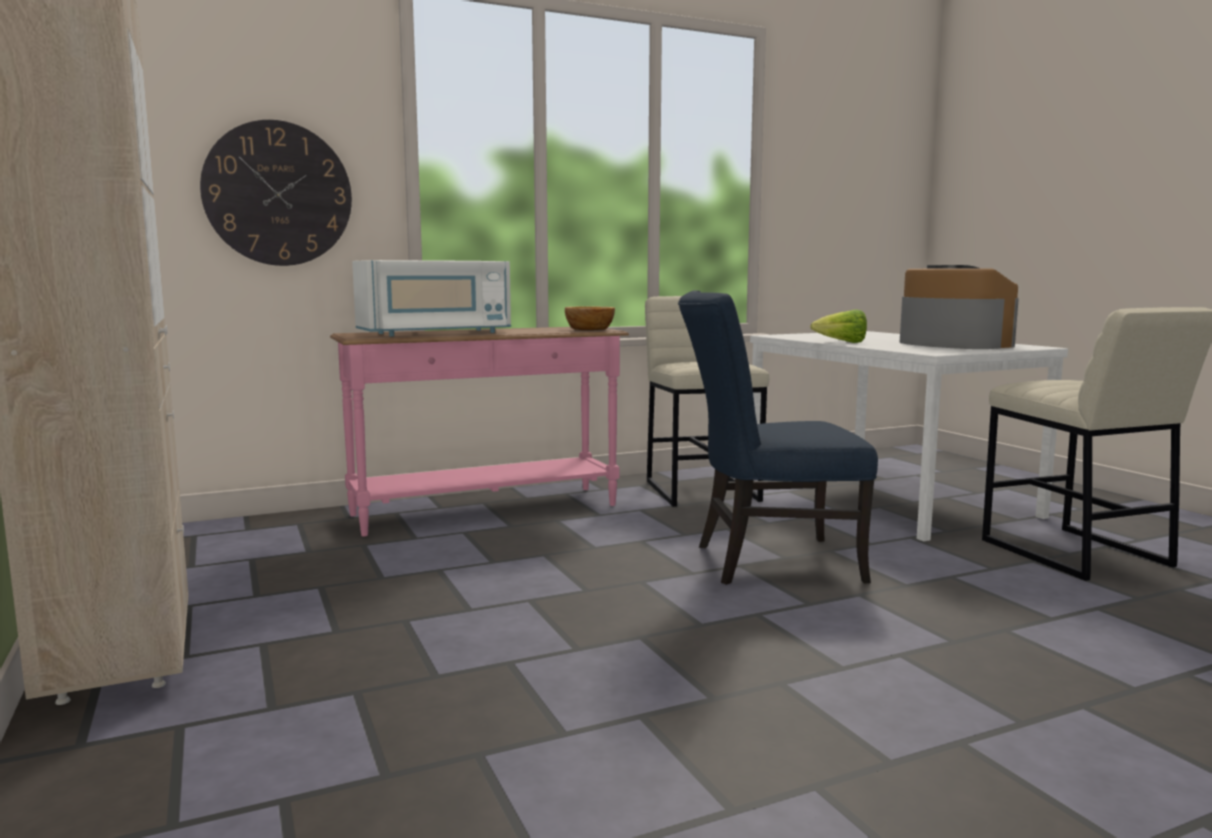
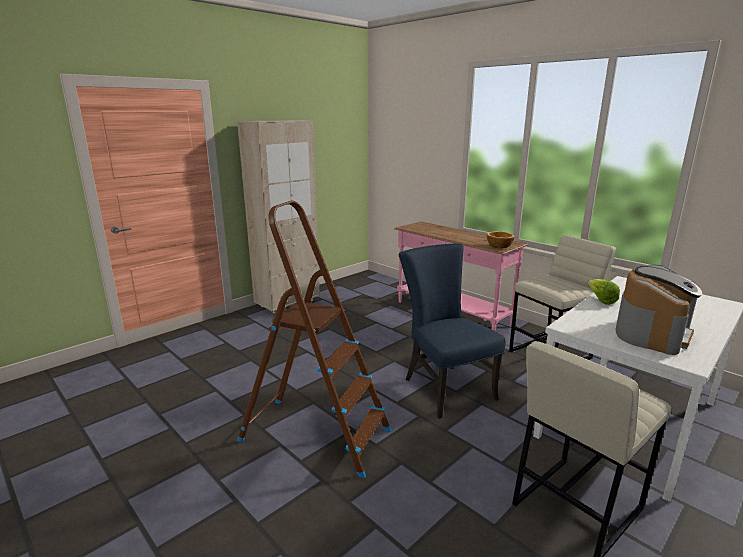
camera: 70 degrees right, 10 degrees up
(278, 194) = (420, 162): wall clock -> none
(435, 333) = (436, 231): white microwave -> none
(921, 694) = (316, 435): none -> brown step ladder

